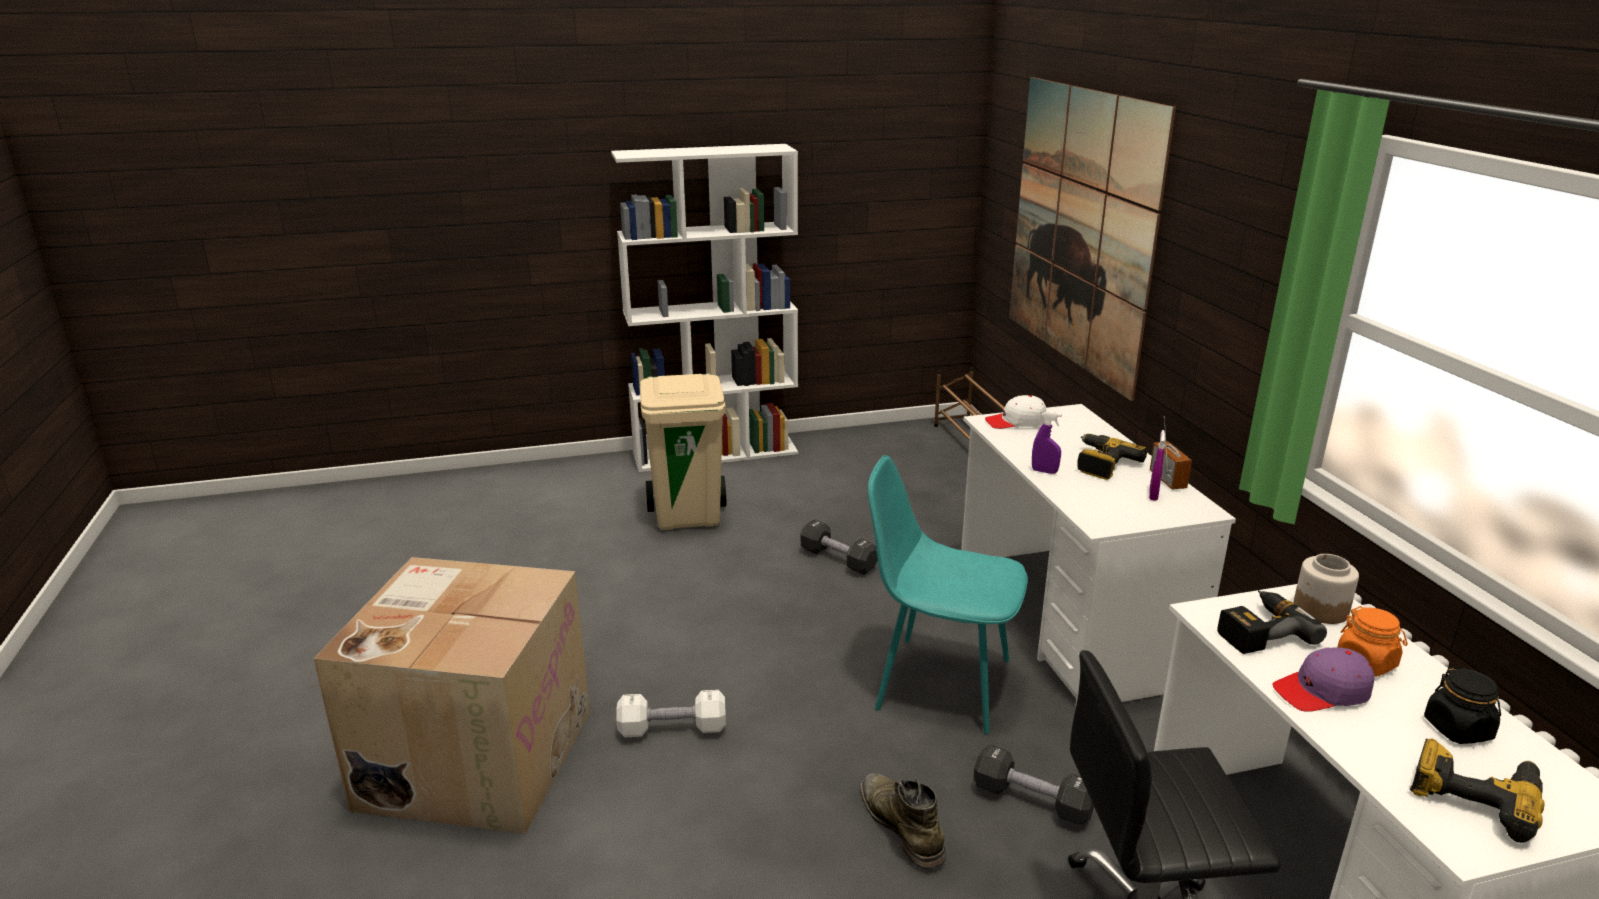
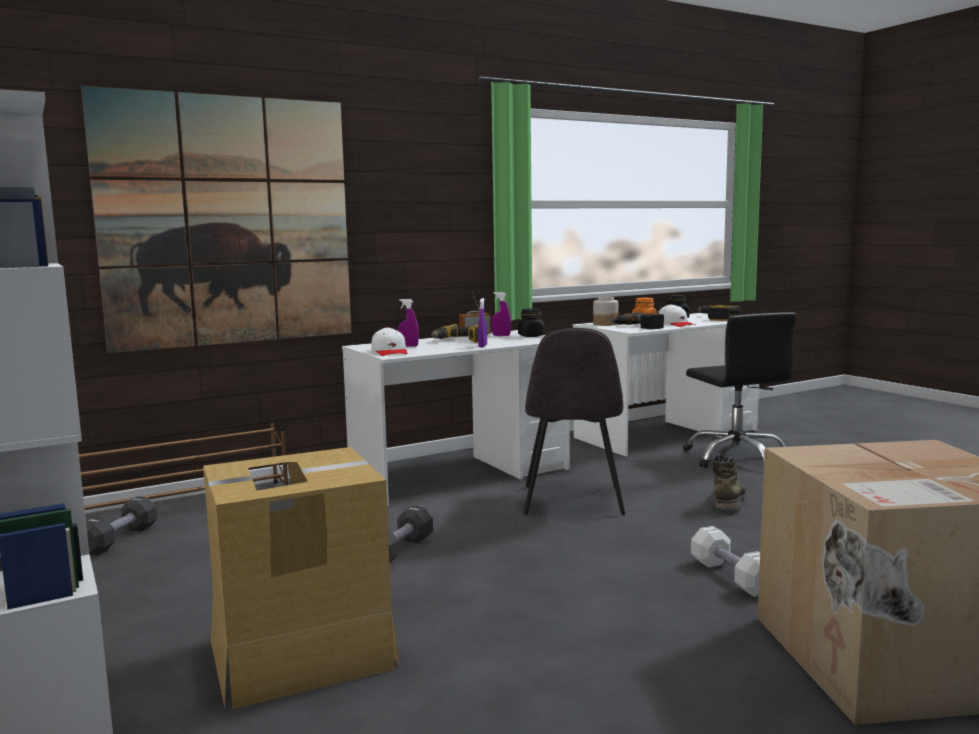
camera: 105 degrees left, 15 degrees down
(688, 515) = (301, 653): beige trash can -> cardboard box
(901, 825) = (728, 499): green boot -> green boot turned 150 degrees clockwise
(939, 683) = (572, 501): turquoise chair -> grey chair
(1032, 800) = (665, 476): black dumbbell -> black dumbbell (119, 539)
(1061, 433) = (408, 346): none -> purple spray bottle
(1145, 515) = (531, 336): none -> black jar
(1322, 691) = (676, 324): purple cap -> white cap

